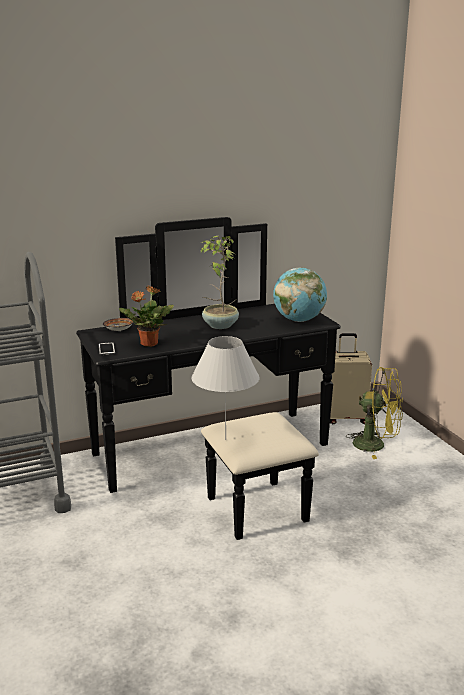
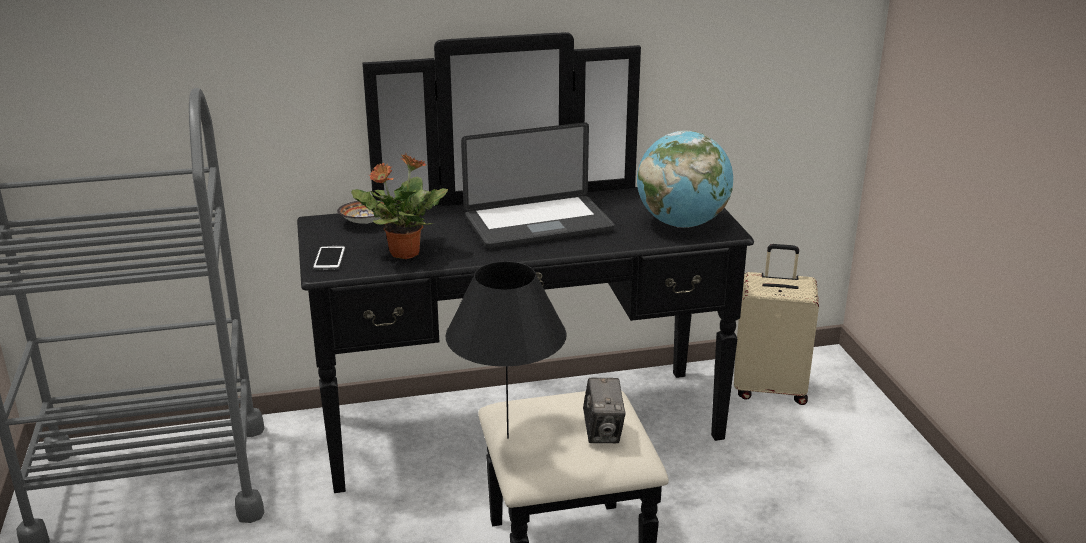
camera: 10 degrees right, 5 degrees up
(219, 325) = (538, 224): potted plant -> laptop
(225, 439) = (507, 438): white table lamp -> black table lamp
(278, 432) = (603, 432): none -> camera
(376, 445) = (811, 448): yellow fan -> none

